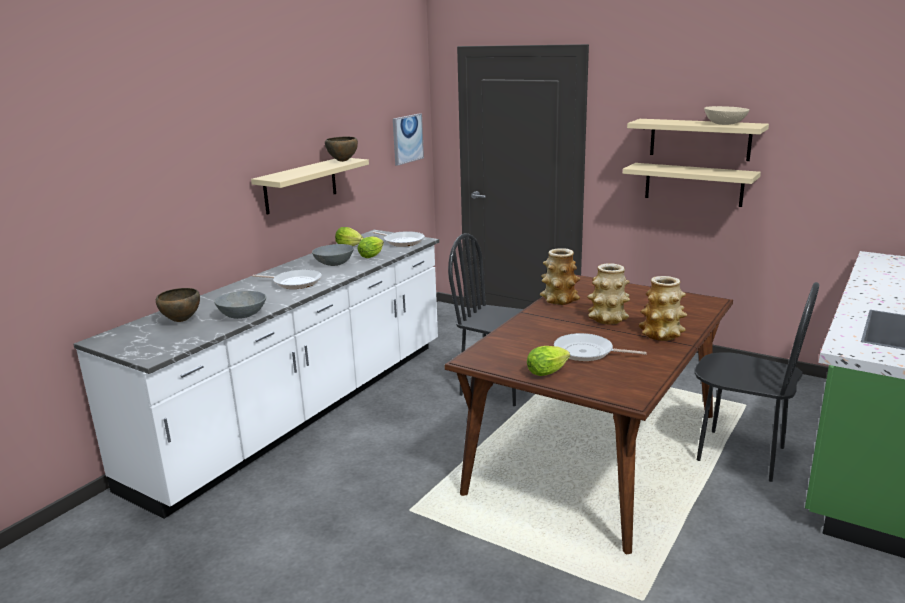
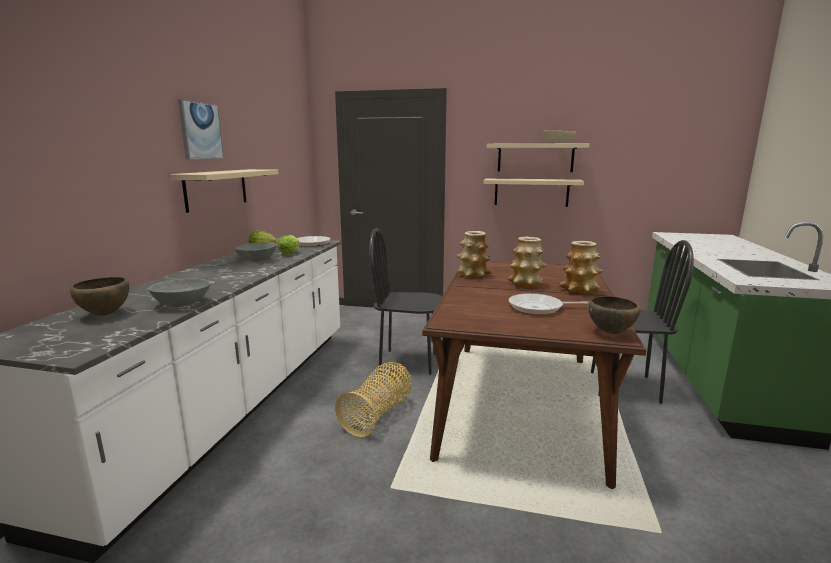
camera: 20 degrees left, 5 degrees down
(295, 282) = (226, 275): frying pan -> none
(343, 161) = (255, 169): brown bowl -> brown bowl (611, 333)
(407, 139) = (297, 164): picture -> picture (200, 131)
(434, 441) = (378, 414): none -> basket
(549, 372) = (525, 325): lettuce -> none

